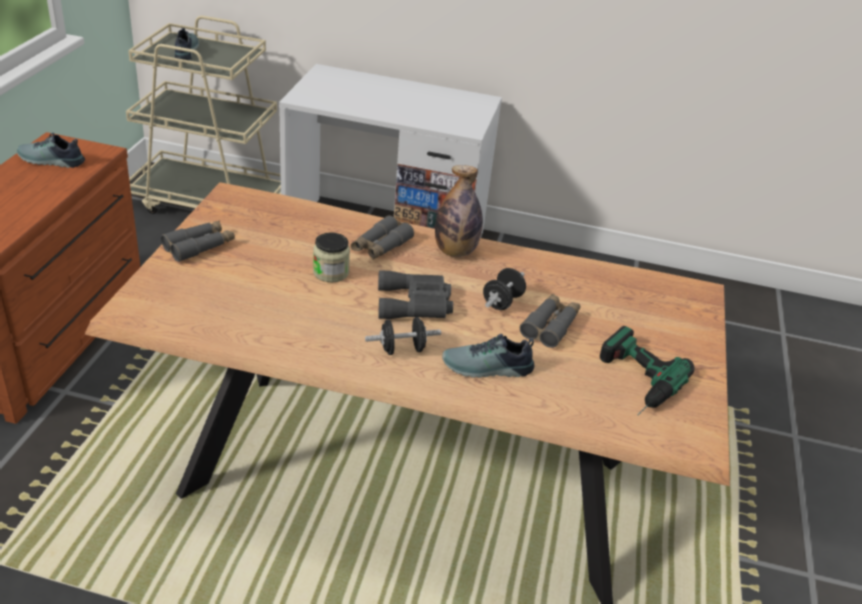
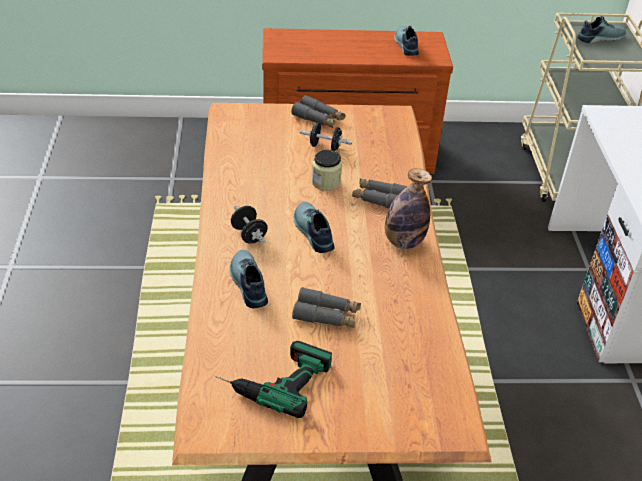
camera: 75 degrees right, 5 degrees up
(416, 303) = (312, 232): grey binoculars -> shoe
(502, 302) = (344, 281): black dumbbell -> black dumbbell (325, 147)

